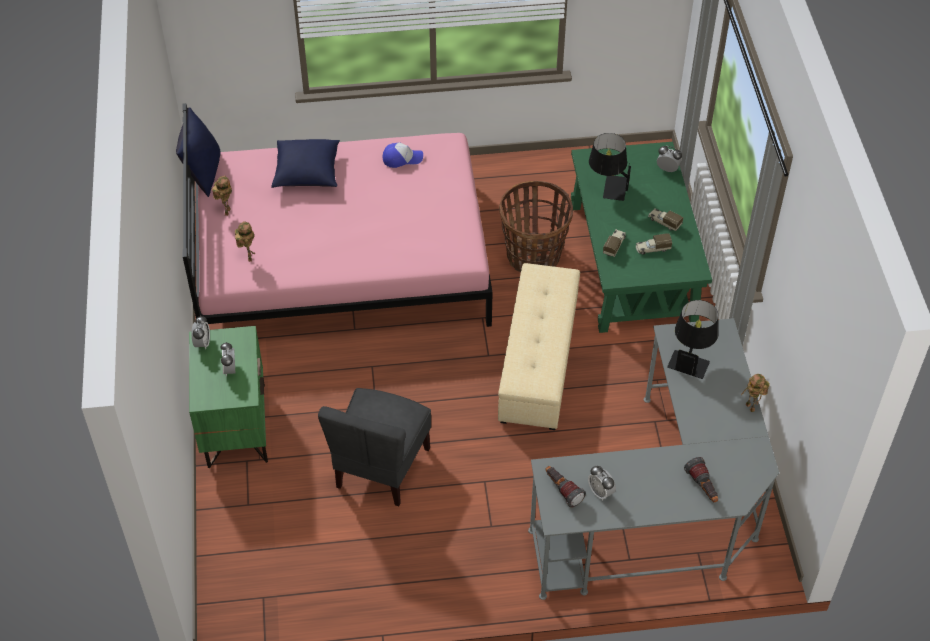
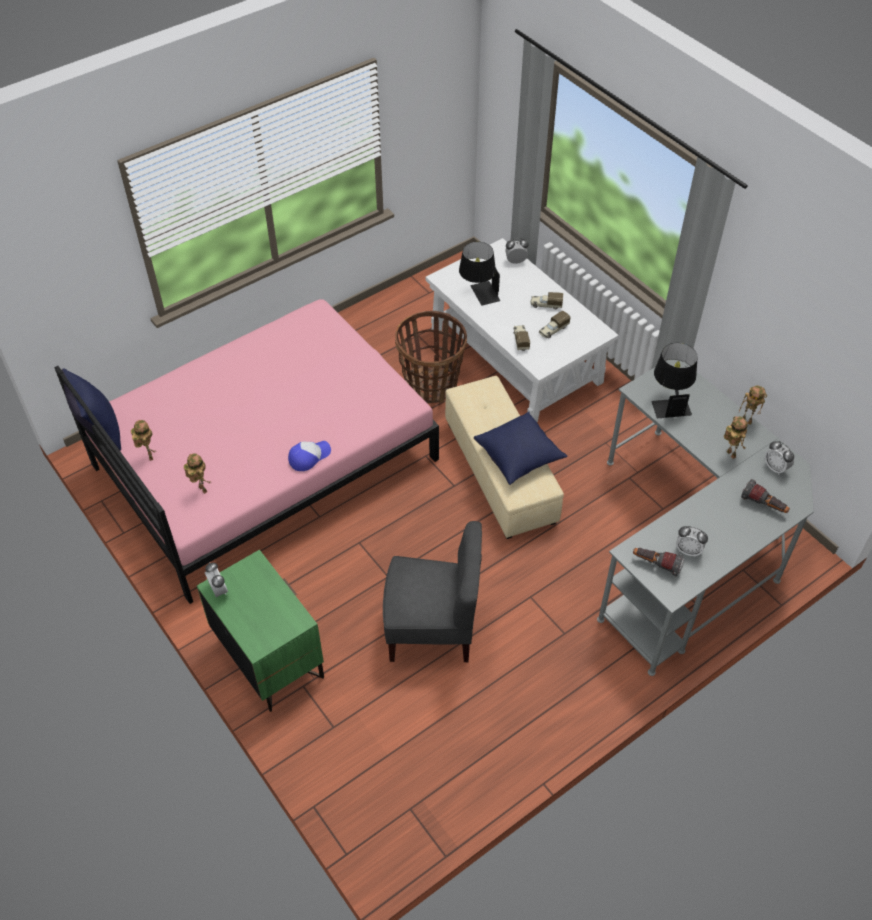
camera: 30 degrees left, 0 degrees up
(230, 369) = (264, 602): alarm clock -> alarm clock (775, 468)
(307, 173) = (204, 389): blue pillow -> blue pillow (519, 456)
(381, 468) = (432, 630): grey chair -> grey chair turned 75 degrees counterclockwise
(402, 158) = (284, 341): cap -> cap (309, 457)
(633, 262) = (516, 356): green coffee table -> white coffee table
(708, 429) = (729, 454): none -> toy robot

